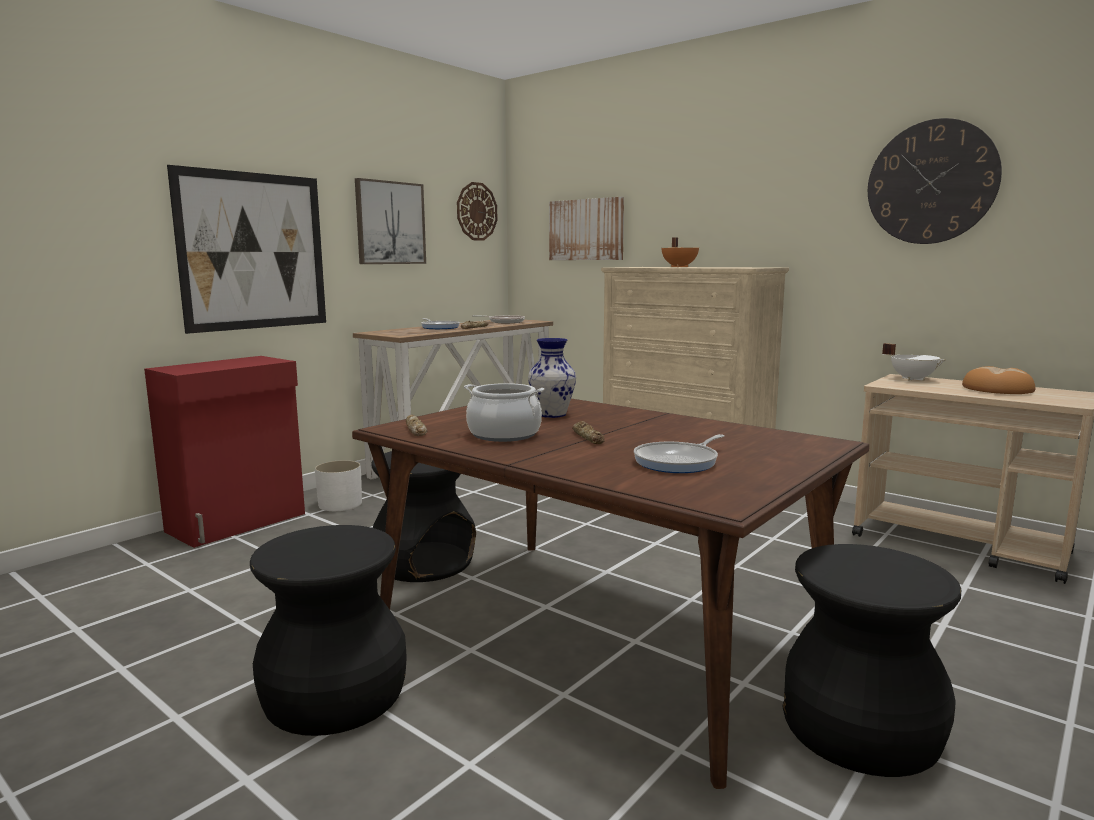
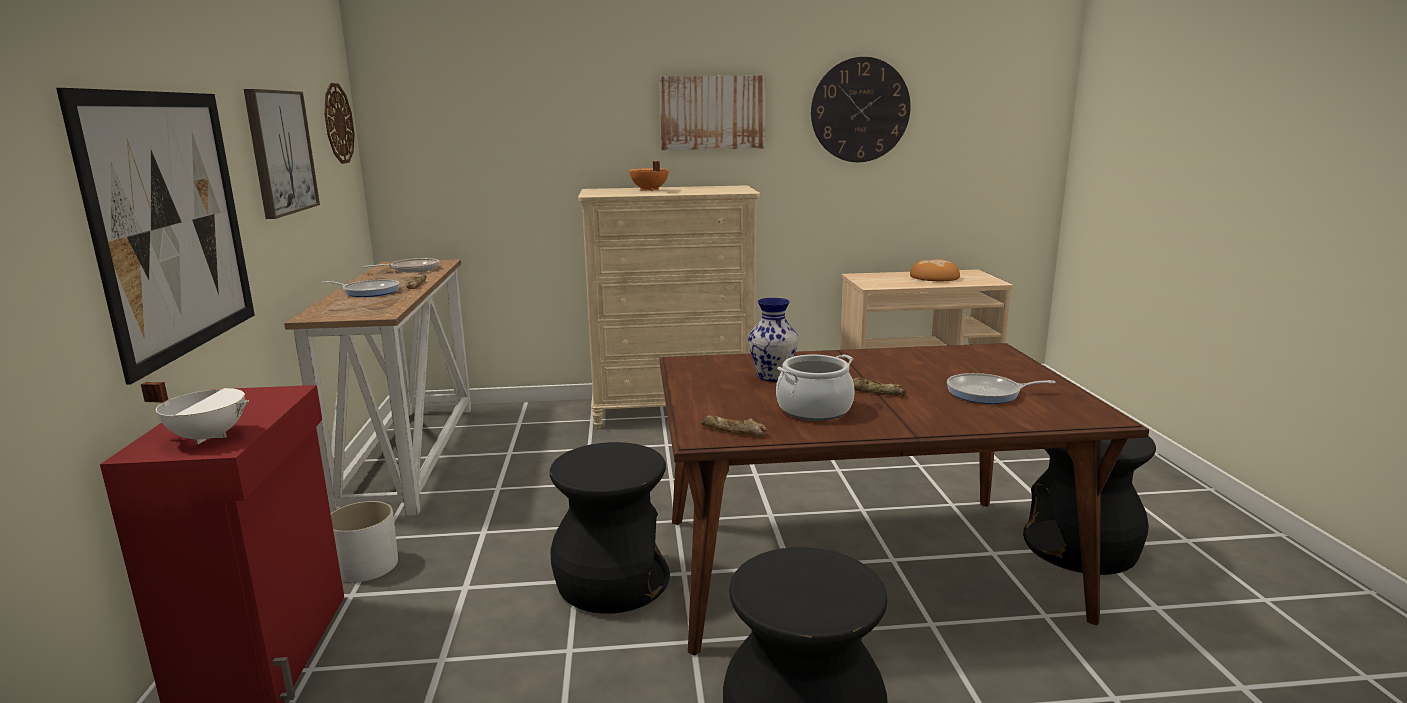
camera: 45 degrees left, 5 degrees up
(586, 230) = (495, 146): picture -> picture (712, 113)
(679, 462) = (987, 393): frying pan -> frying pan turned 90 degrees clockwise
(913, 379) = (869, 276): white cooking pot -> white cooking pot (208, 436)

